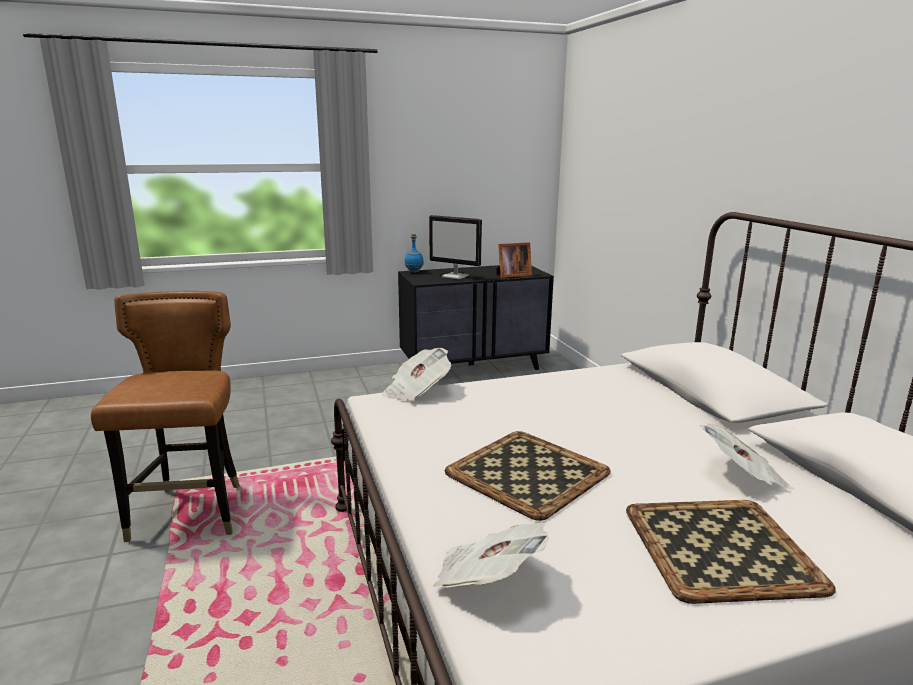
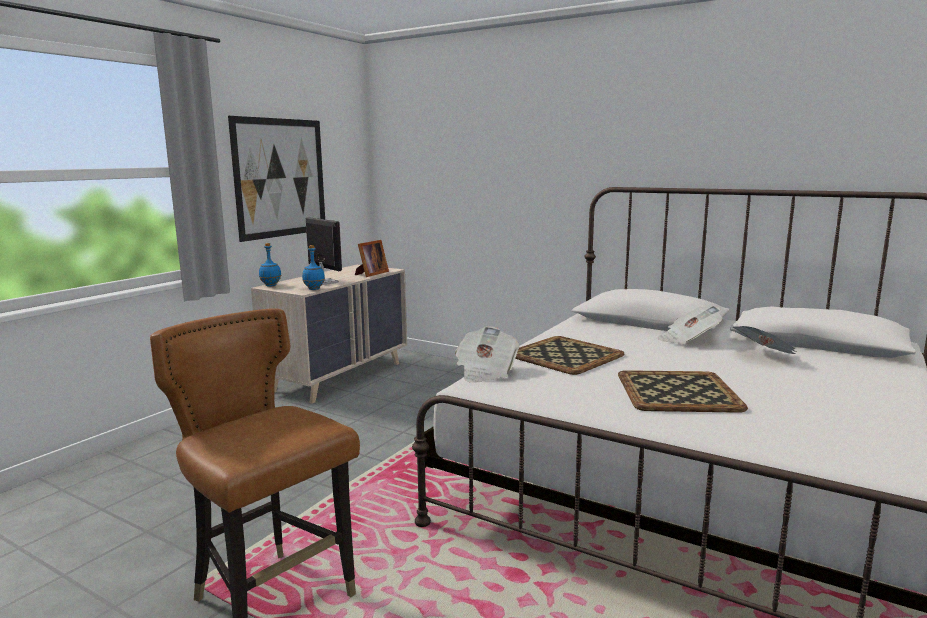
camera: 40 degrees left, 5 degrees down
(434, 281) = (314, 289): none -> blue bottle
(443, 174) = (280, 178): none -> picture
(455, 276) = (323, 282): monitor -> monitor turned 120 degrees counterclockwise
(473, 367) = (339, 377): black dresser -> beige dresser
(487, 579) = (797, 448): newspaper -> newspaper (688, 340)
(721, 547) = (832, 389): tray -> tray (565, 355)

